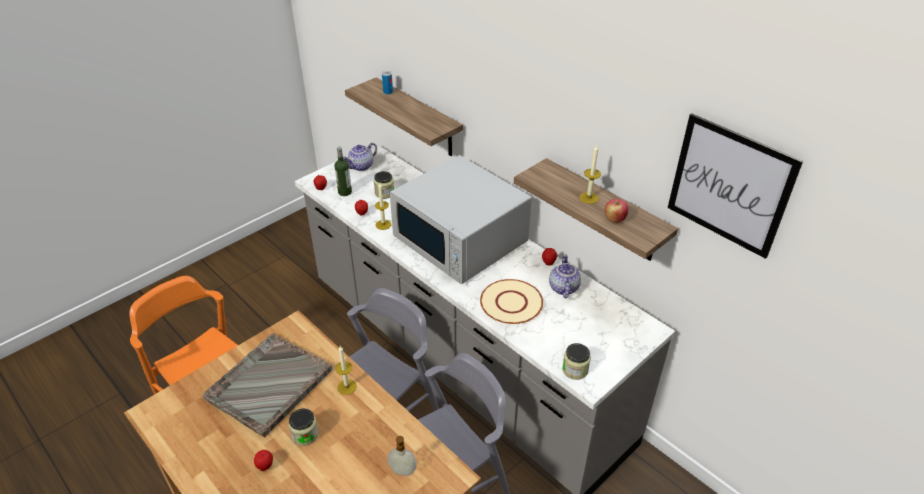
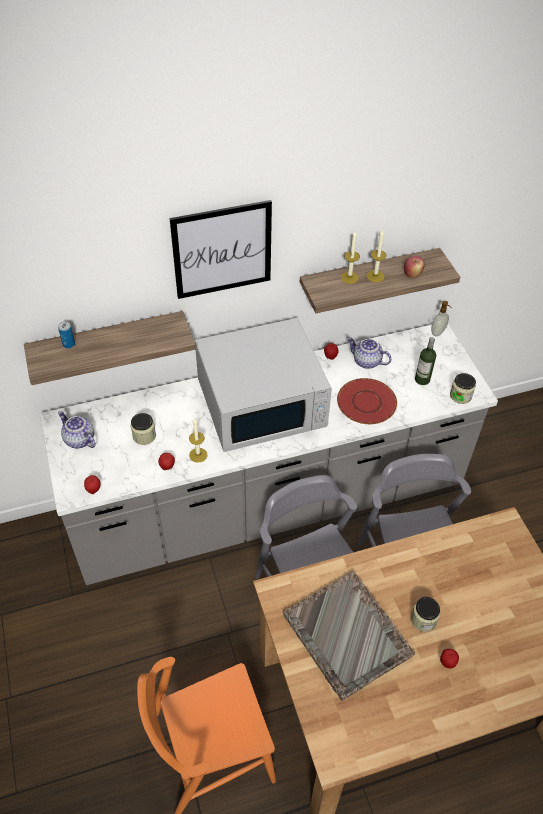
camera: 65 degrees left, 10 degrees up
(345, 192) = (117, 470): bottle -> bottle (422, 379)
(347, 387) = (380, 569): candle -> candle (349, 277)
(361, 166) = (79, 440): teapot -> teapot turned 150 degrees clockwise
(402, 471) = (490, 557): soap dispenser -> soap dispenser (438, 332)
(511, 303) = (366, 402): beige plate -> red plate
(729, 185) = (481, 190): picture -> picture (222, 250)

